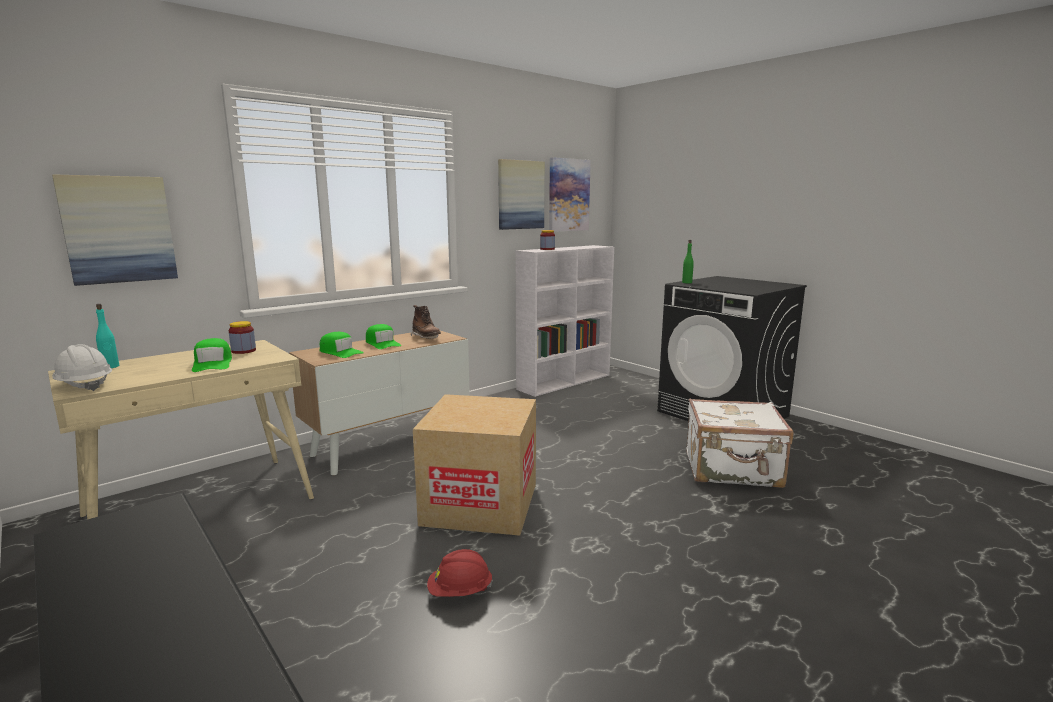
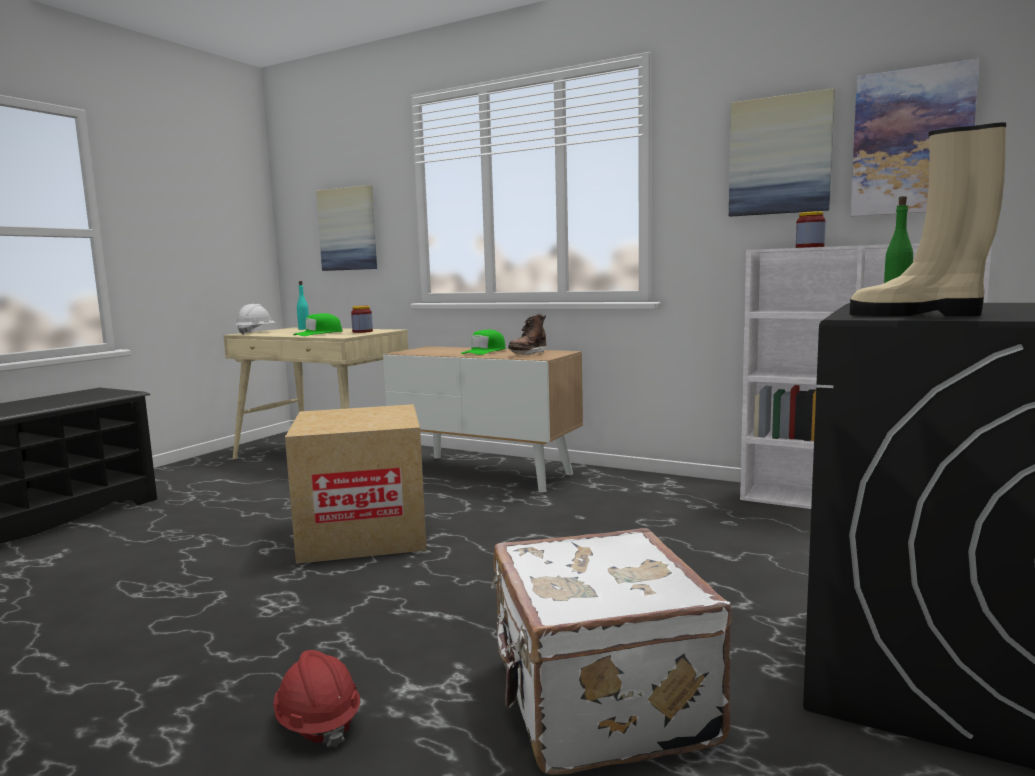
camera: 70 degrees right, 5 degrees down
(340, 352) = (437, 351): green cap -> none
(460, 592) = (186, 558): red hard hat -> red hard hat (317, 722)
(751, 289) = (918, 315): none -> beige boot

